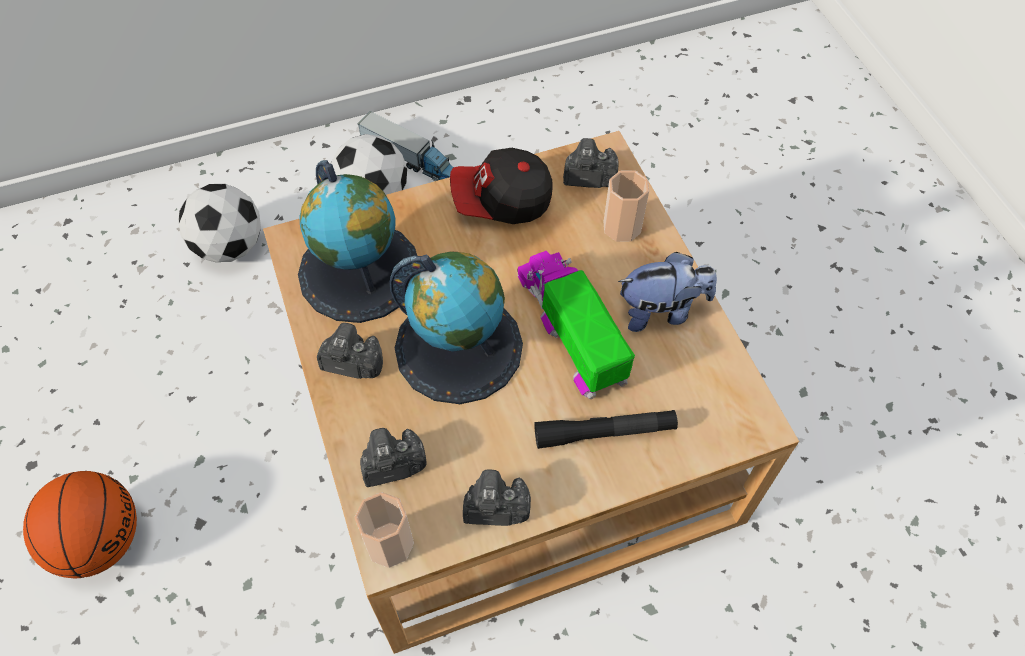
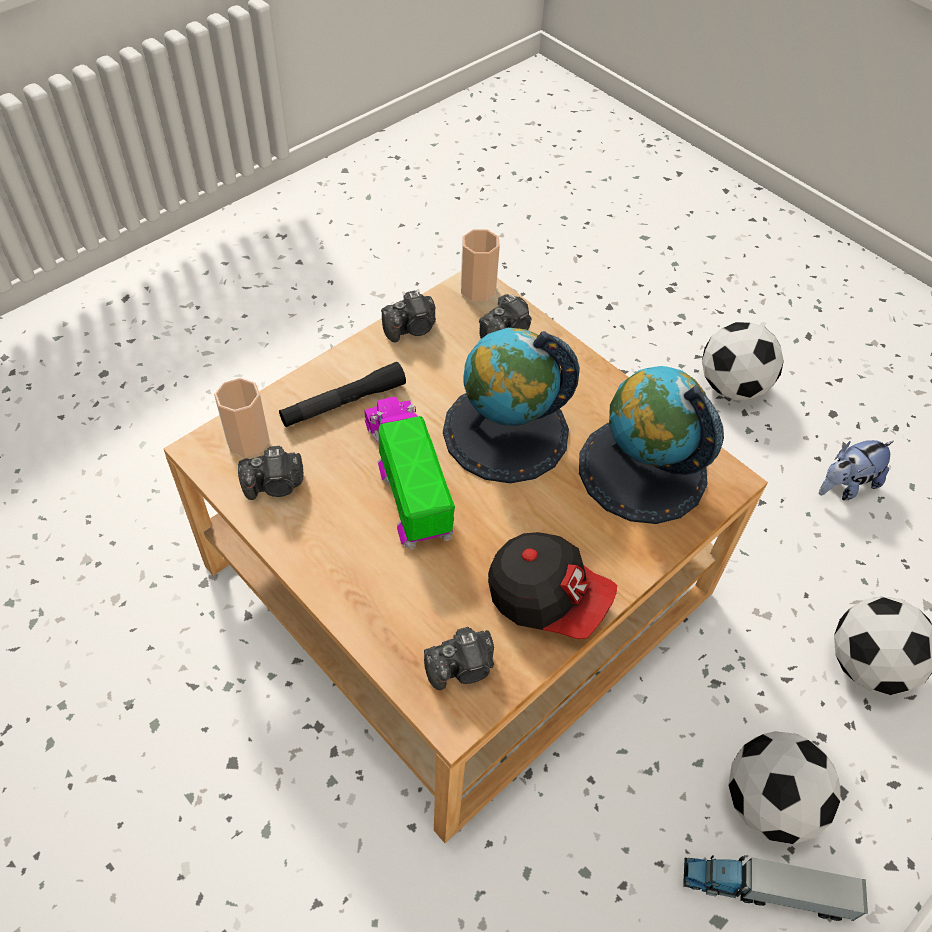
camera: 155 degrees right, 5 degrees down
(100, 539) = (732, 386): basketball -> football
(352, 363) = (589, 391): camera -> camera (275, 485)
(501, 201) = (548, 597): cap -> cap turned 60 degrees clockwise
(571, 330) = (407, 479): toy truck -> toy truck turned 150 degrees counterclockwise
(622, 227) = (396, 612): cup -> cup (248, 440)
(661, 311) = (322, 527): plush toy -> plush toy (845, 485)

